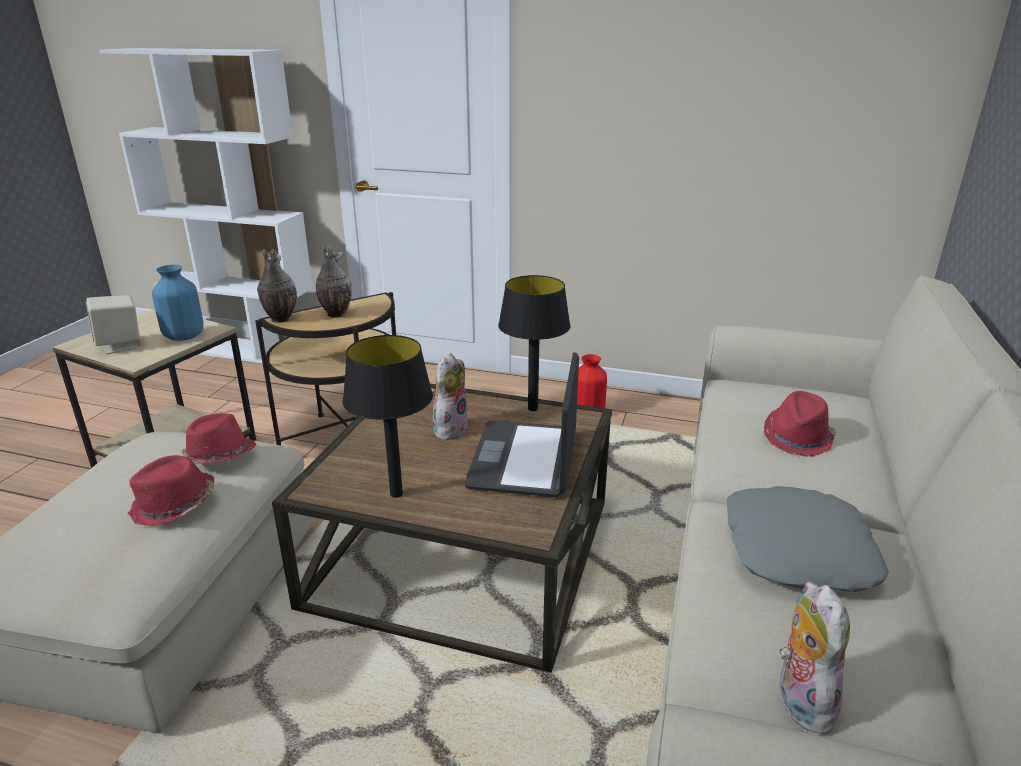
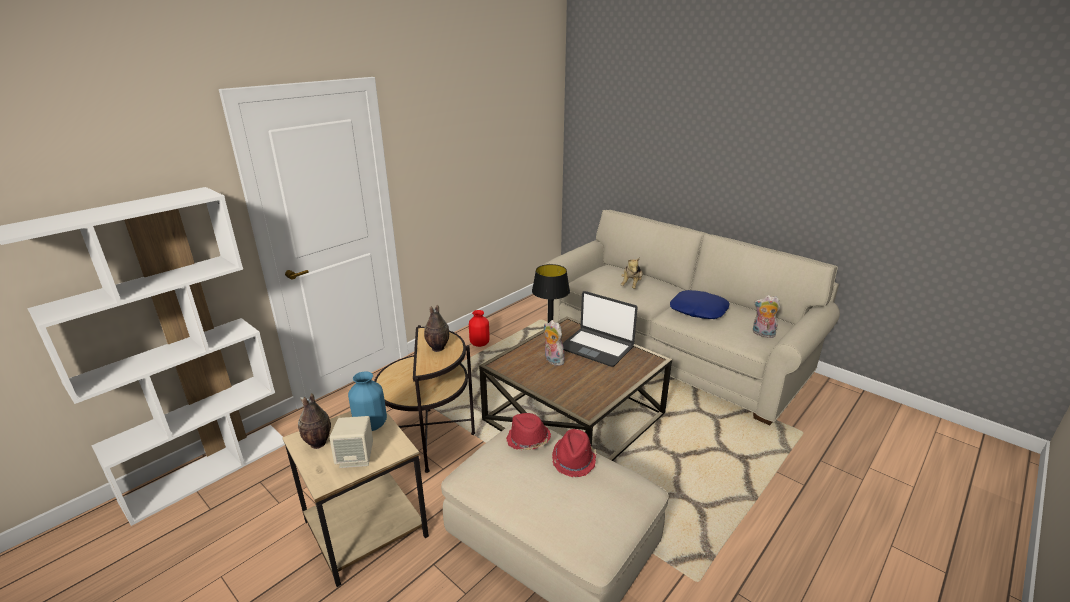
camera: 65 degrees left, 0 degrees up
(279, 319) = (424, 369): vase -> vase (318, 444)
(397, 494) = (604, 387): black table lamp -> none
(796, 550) = (698, 310): grey pillow -> blue pillow
(798, 437) = (631, 285): red hat -> plush toy

